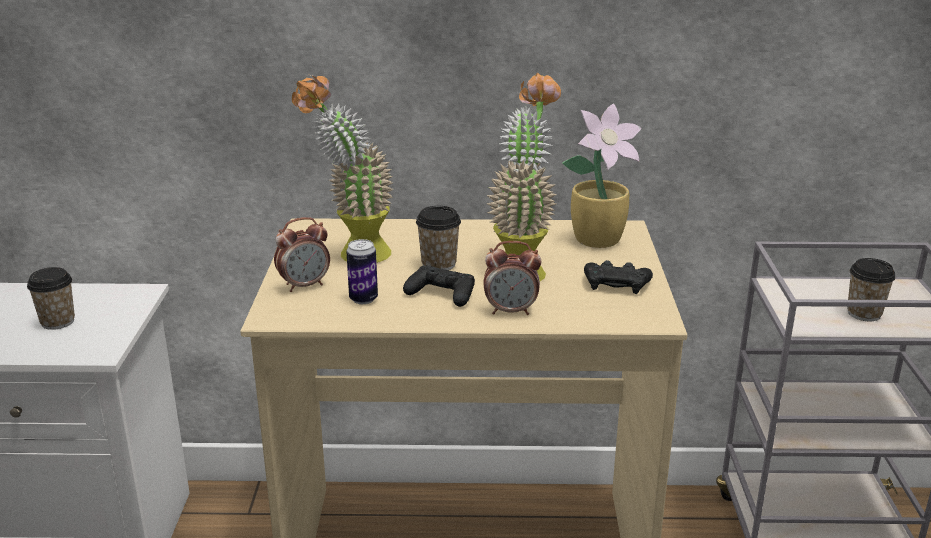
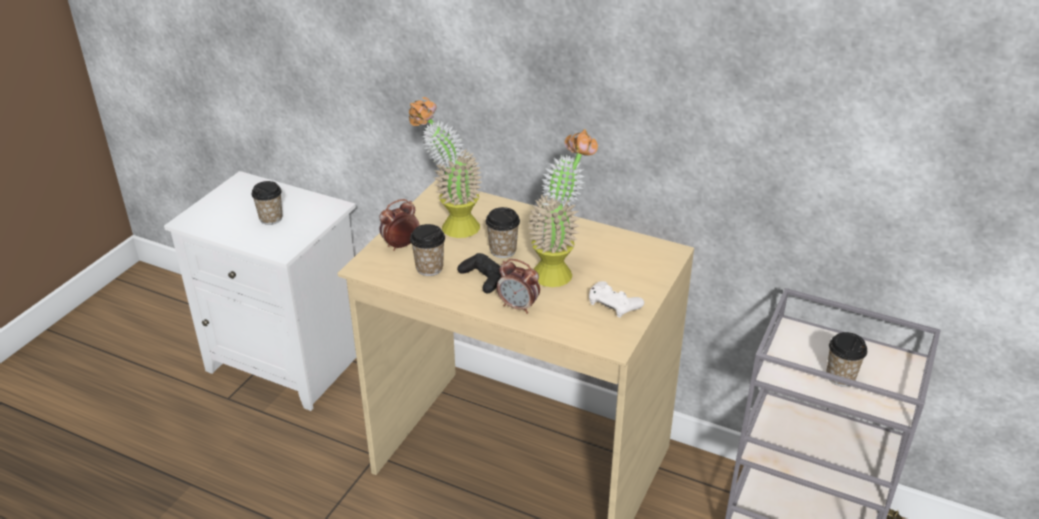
camera: 25 degrees right, 10 degrees up
(304, 285) = (400, 245): alarm clock -> alarm clock turned 150 degrees clockwise
(363, 299) = (429, 268): can -> cup
(600, 240) = (640, 258): potted plant -> none
(616, 284) = (614, 304): black game controller -> white game controller

